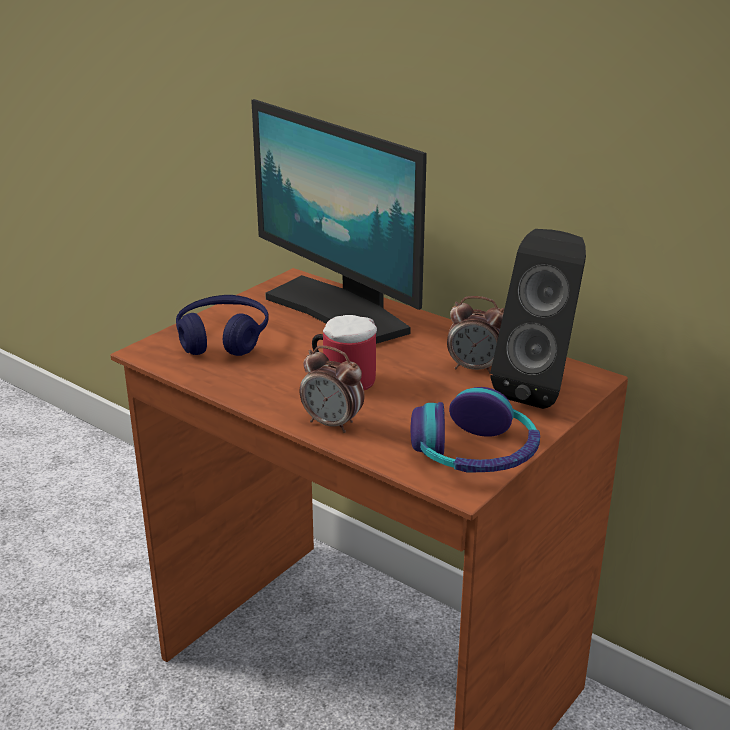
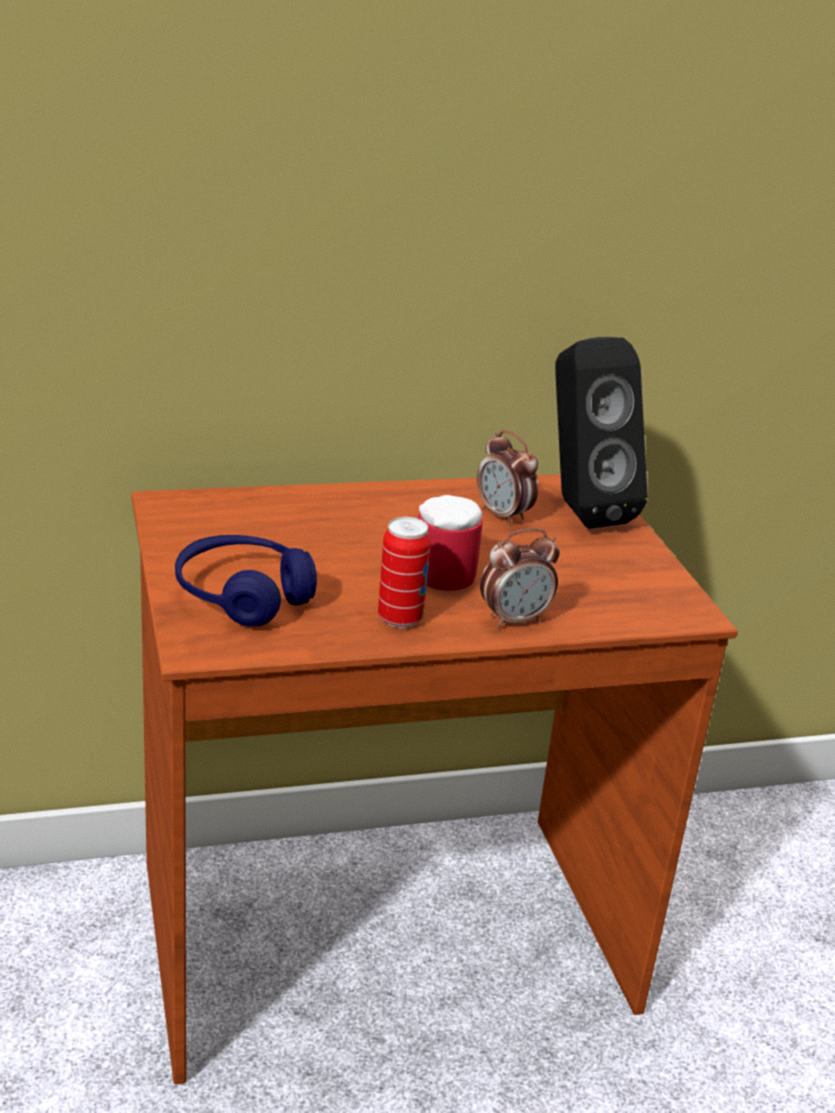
camera: 55 degrees left, 0 degrees up
(271, 389) = (400, 618): none -> can
(339, 311) = (286, 516): monitor -> none
(475, 368) = (503, 516): alarm clock -> alarm clock turned 90 degrees clockwise
(475, 453) = (649, 584): headphones -> none

